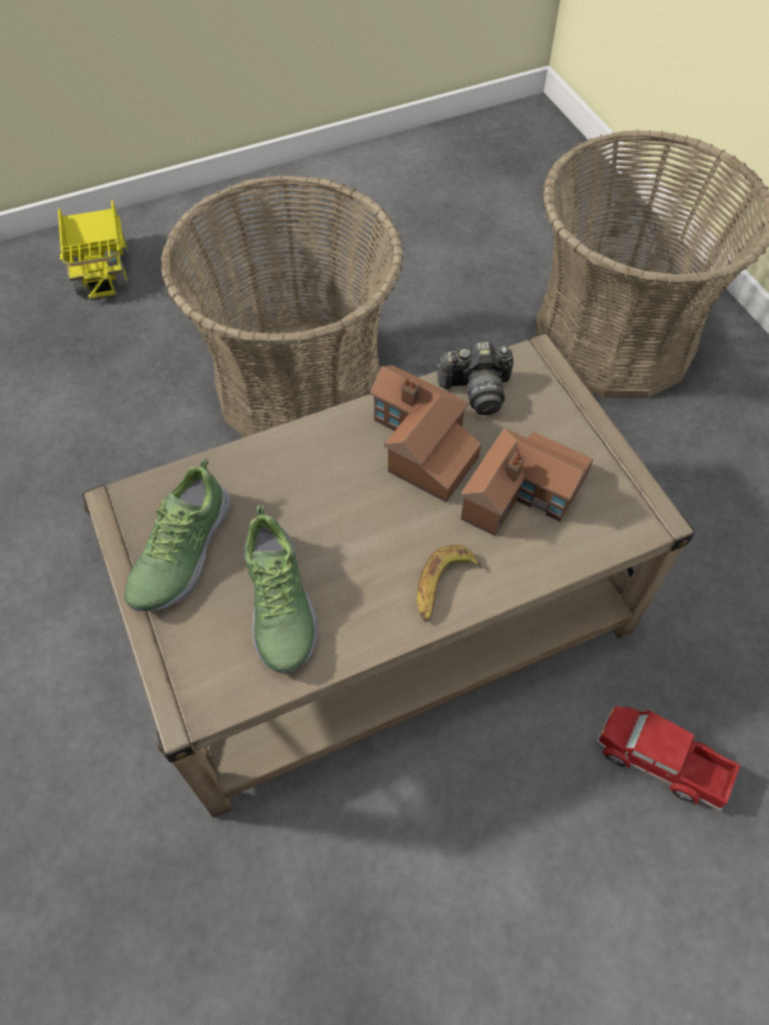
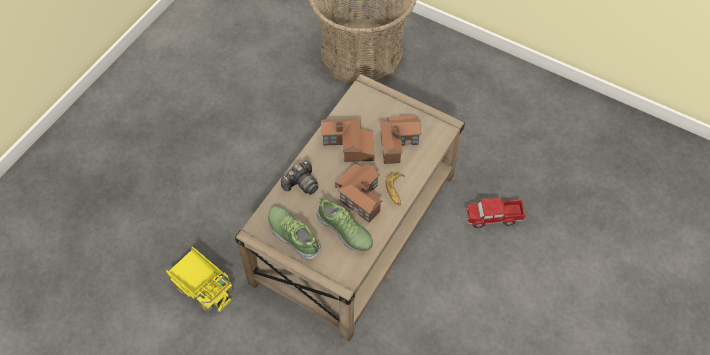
camera: 35 degrees left, 0 degrees up
(101, 268) = (85, 148): toy truck -> toy truck (203, 287)
(180, 552) = (294, 235): shoe -> shoe turned 150 degrees clockwise
(299, 386) = (238, 152): basket -> none
(366, 554) = (360, 195): none -> toy house
(476, 390) = (352, 111): camera -> camera (301, 184)

